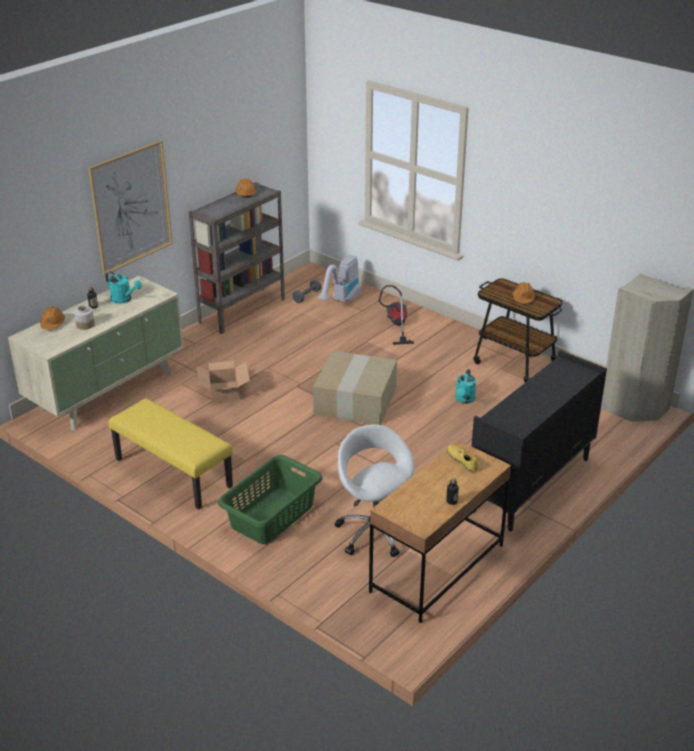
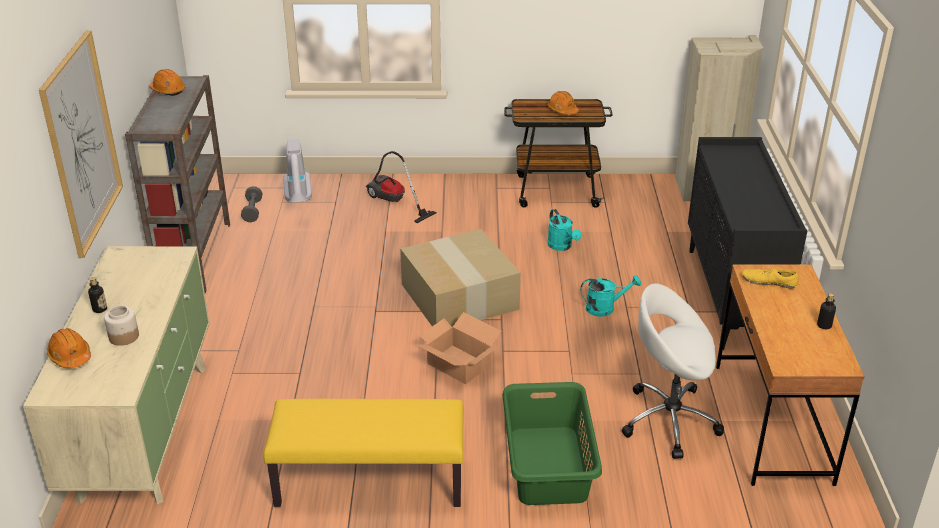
camera: 40 degrees left, 0 degrees up
(124, 299) = (132, 282): turquoise watering can -> turquoise watering can (605, 308)
(223, 392) = (300, 358): cardboard box -> cardboard box (459, 365)

